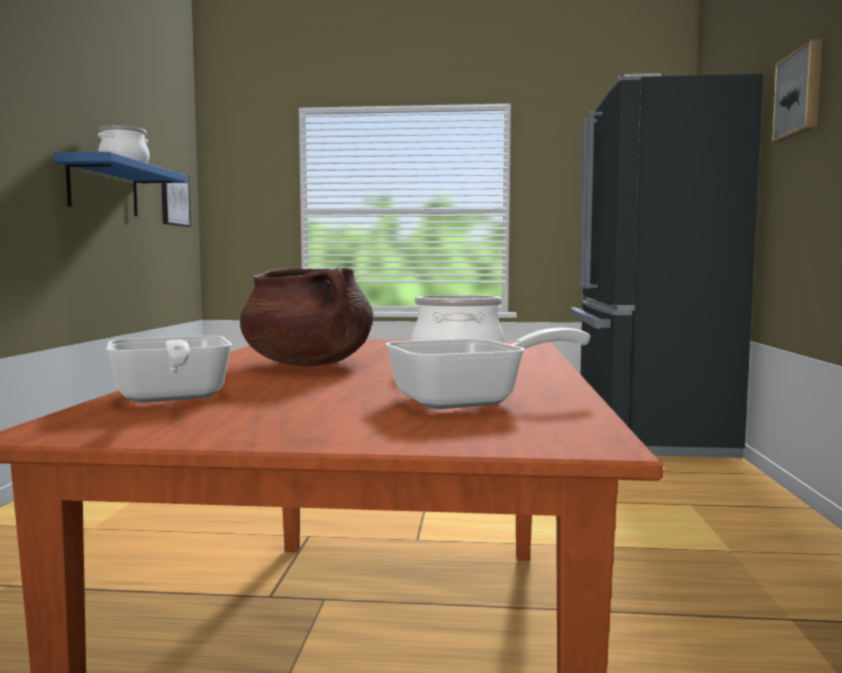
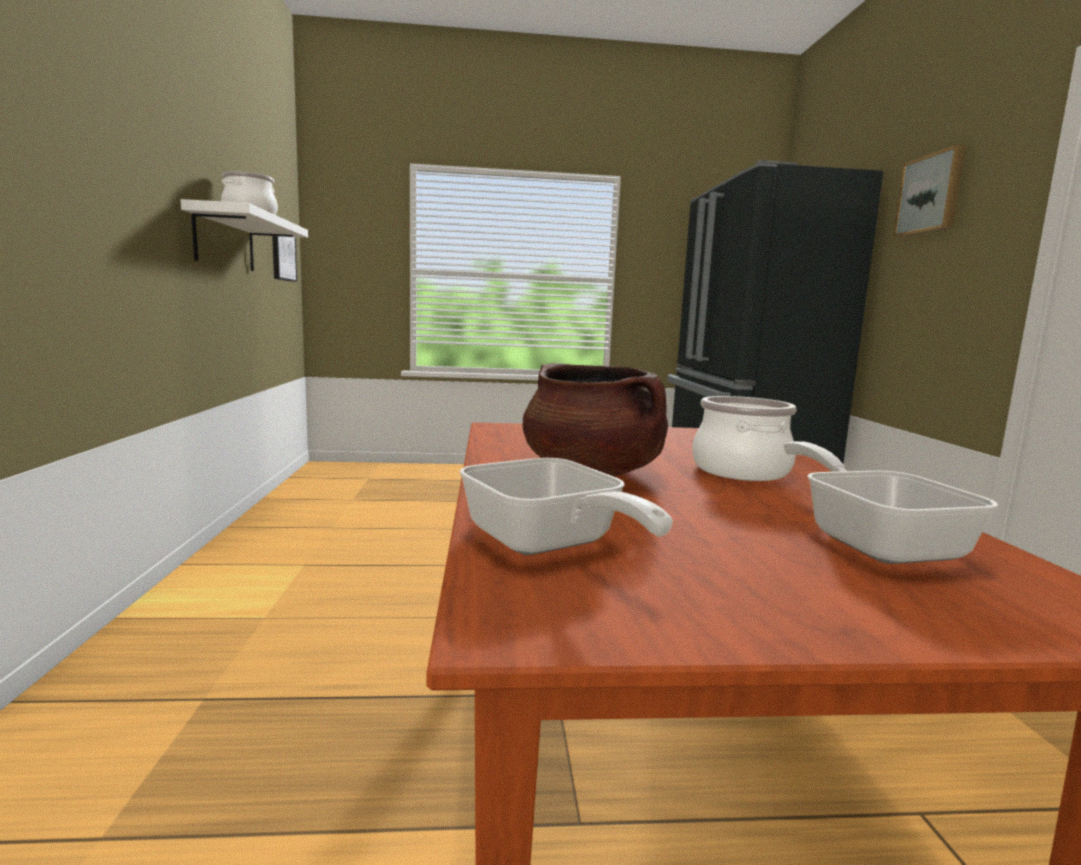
camera: 10 degrees left, 5 degrees up
(104, 188) = (225, 240): blue shelf -> white shelf
(471, 400) = (872, 540): frying pan -> frying pan turned 75 degrees counterclockwise

